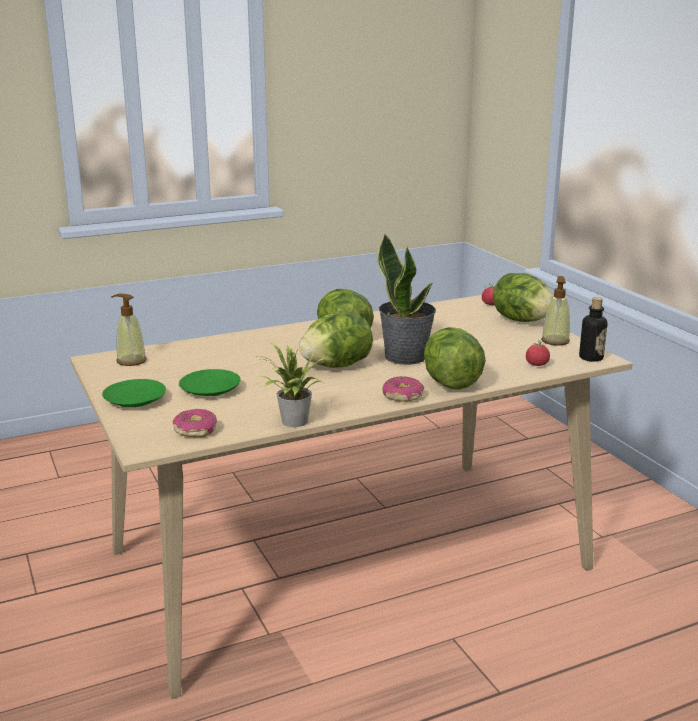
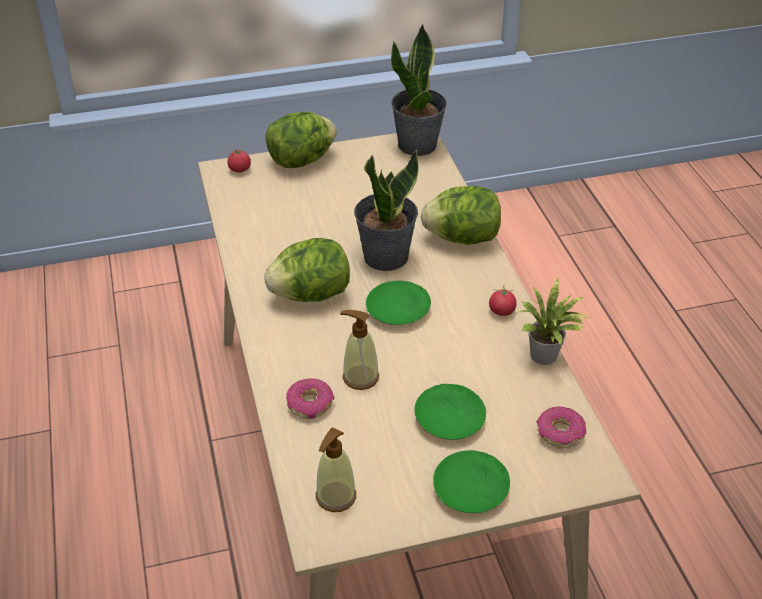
camera: 80 degrees left, 20 degrees up
(337, 366) = (399, 309): lettuce -> green plate
(403, 396) = (490, 274): donut -> donut (310, 404)
(537, 364) = (427, 178): tomato -> tomato (501, 311)
(555, 341) = (368, 154): soap dispenser -> soap dispenser (360, 377)
(591, 358) = (418, 145): bottle -> potted plant

